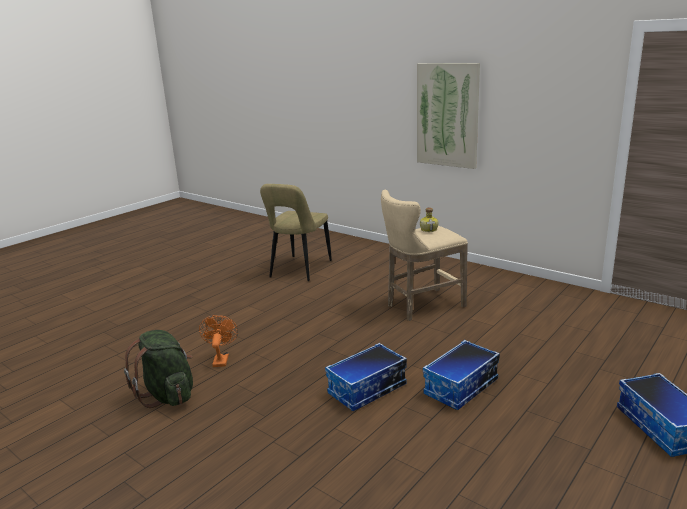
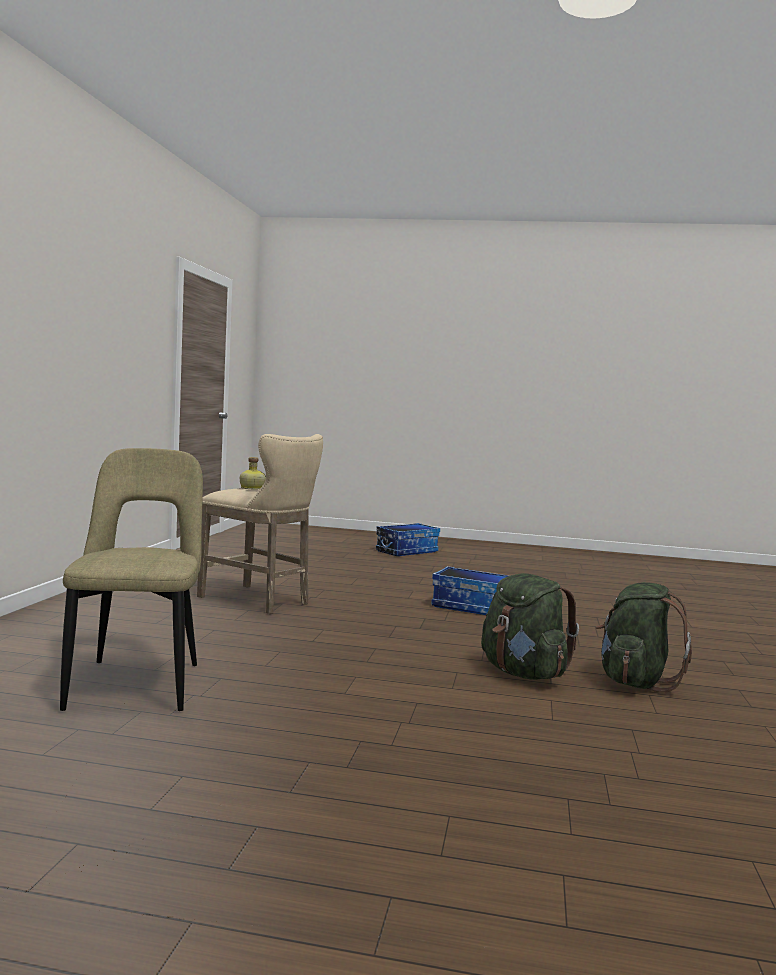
camera: 120 degrees left, 15 degrees down
(221, 359) = (523, 673): orange fan -> green backpack
(299, 270) = (137, 683): beige chair -> beige chair turned 90 degrees counterclockwise
(447, 115) = (50, 344): picture -> none
(461, 388) = (424, 584): storage box -> none

